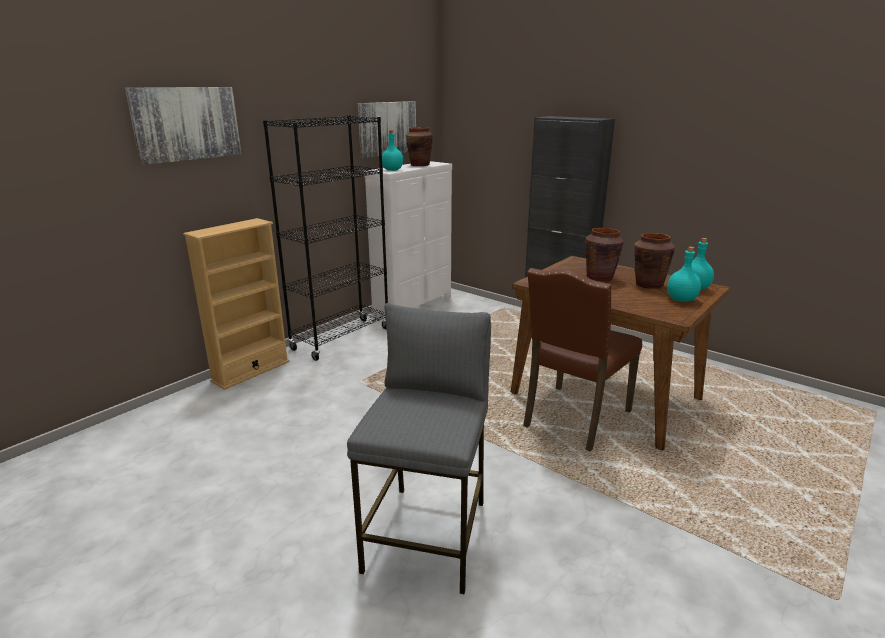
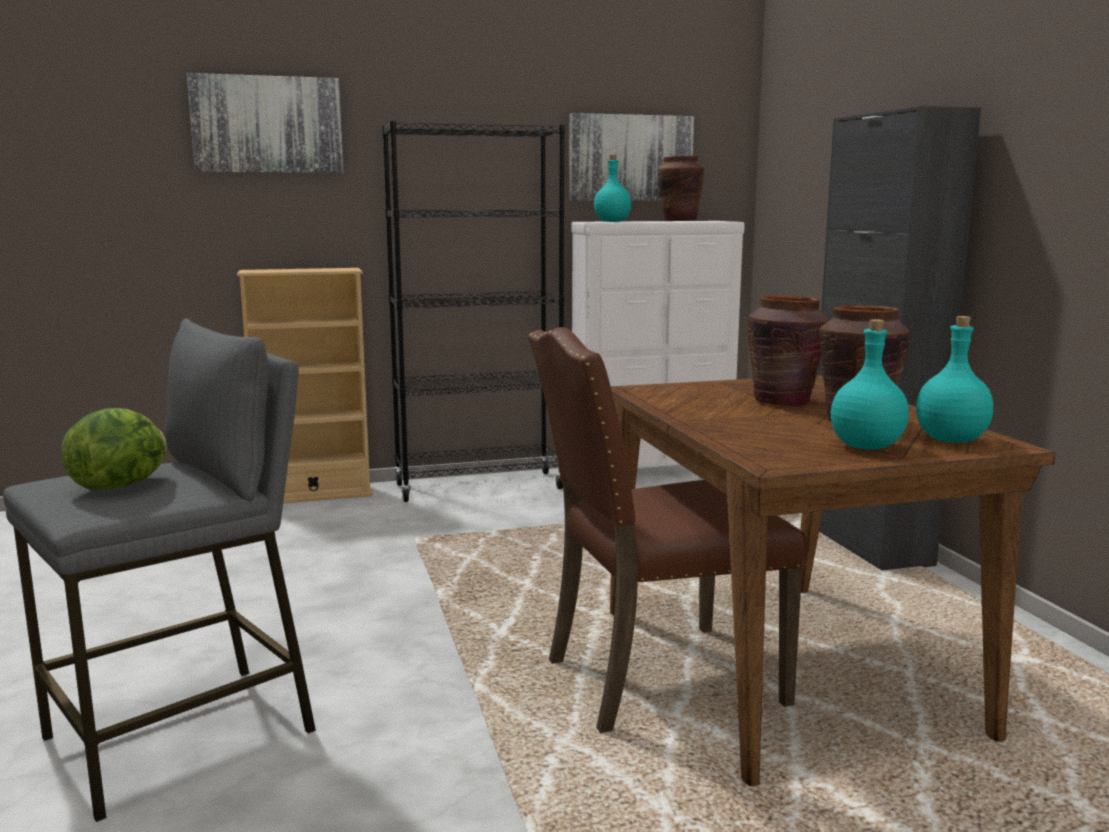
camera: 35 degrees right, 10 degrees down
(427, 415) = (122, 485): none -> lettuce

